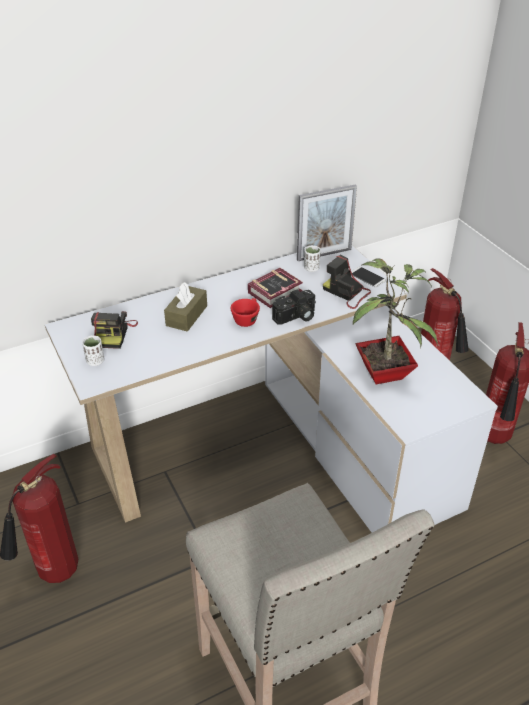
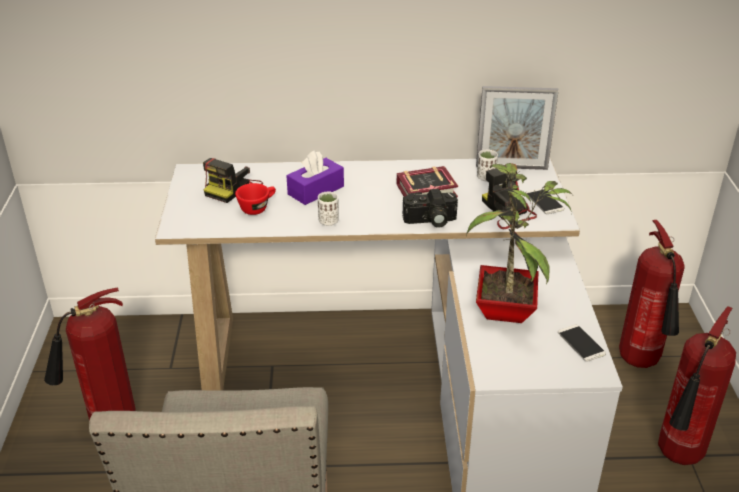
camera: 25 degrees right, 5 degrees down
(95, 361) = (195, 208): white cup -> white cup (328, 221)
(186, 316) = (316, 190): brown tissue box -> purple tissue box
(246, 319) = (375, 209): red cup -> red cup (257, 207)
(451, 382) = (581, 343): none -> phone

